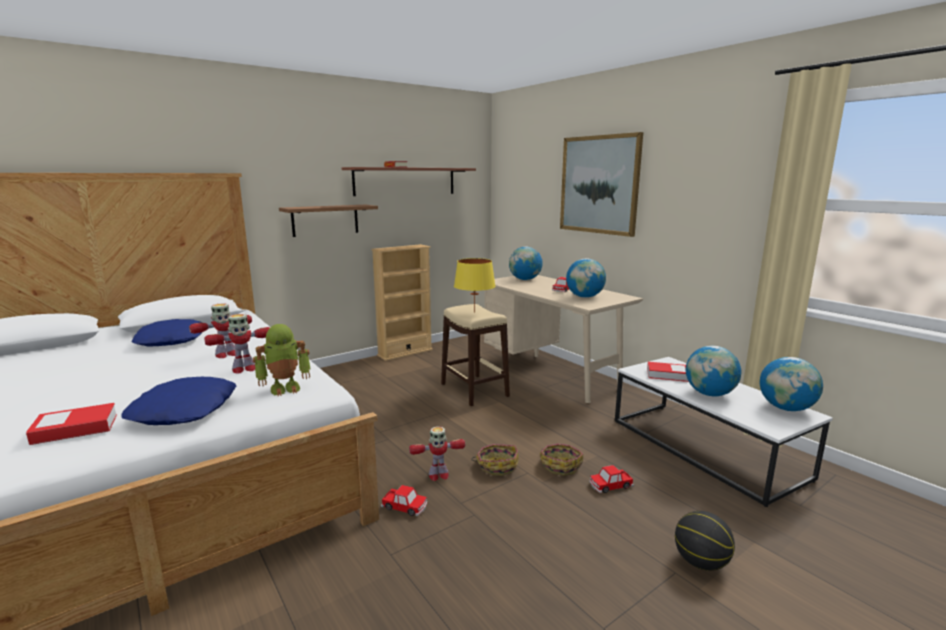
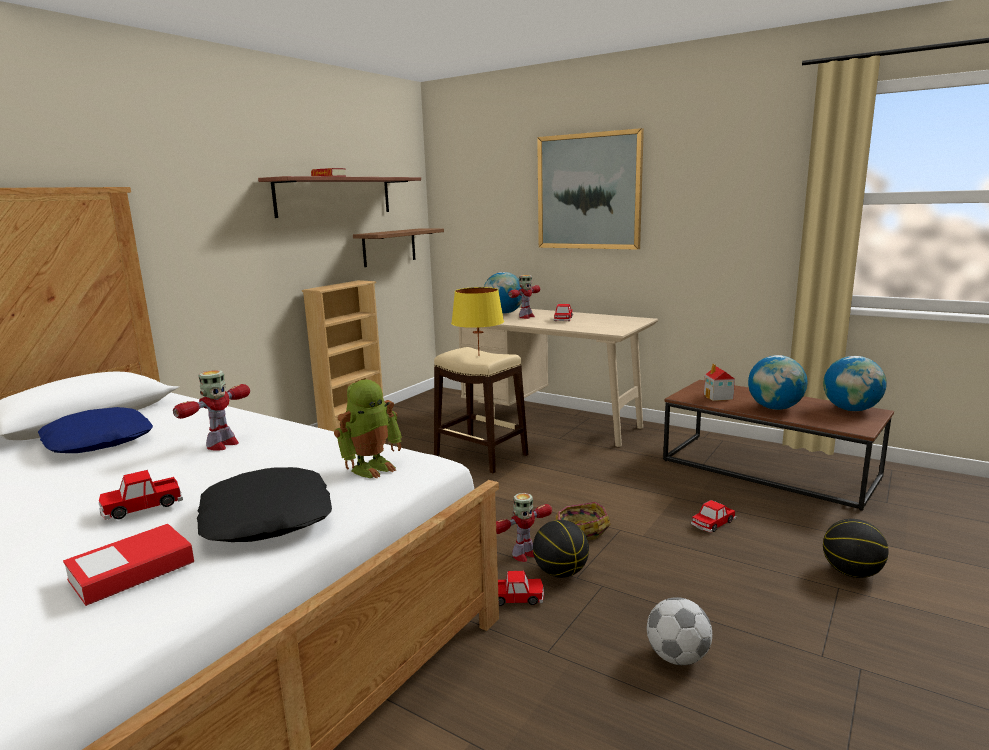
camera: 20 degrees left, 0 degrees up
(133, 388) = (142, 506): none -> toy car
(185, 410) = (268, 517): blue pillow -> black pillow
(243, 369) = (278, 457): toy robot -> toy robot (526, 317)
(325, 220) = (242, 253): shelf -> shelf (389, 247)
(452, 496) = (561, 572): none -> basketball
(480, 589) = (677, 657): none -> football
(560, 465) = (647, 514): basket -> none
(584, 297) = (597, 323): globe -> none
(667, 375) = (718, 397): book -> toy house
(705, 448) = (768, 469): white coffee table -> brown coffee table

